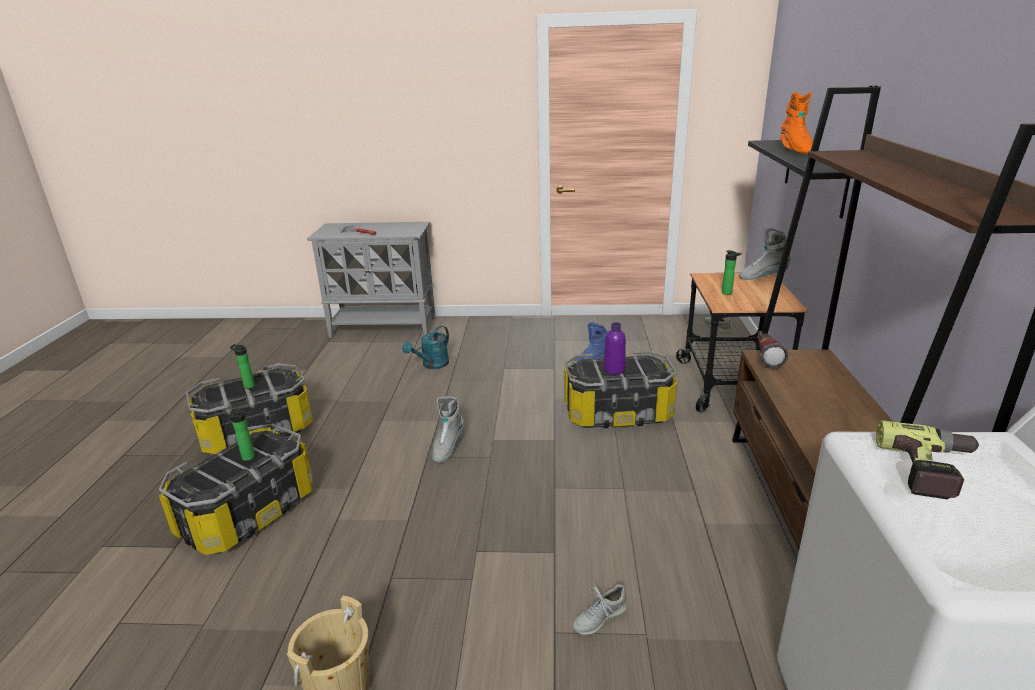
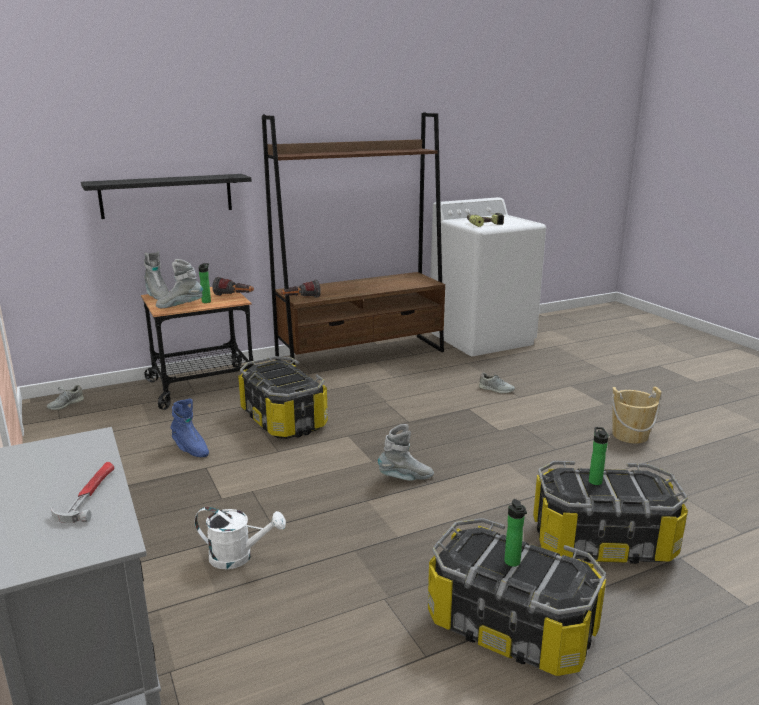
camera: 120 degrees left, 5 degrees down
(432, 365) = (238, 557): turquoise watering can -> white watering can
(614, 370) = (285, 377): purple bottle -> none
(714, 282) = (180, 306): none -> grey boot
(742, 306) = (234, 296): none -> flashlight
(794, 150) = (150, 179): orange boot -> none

